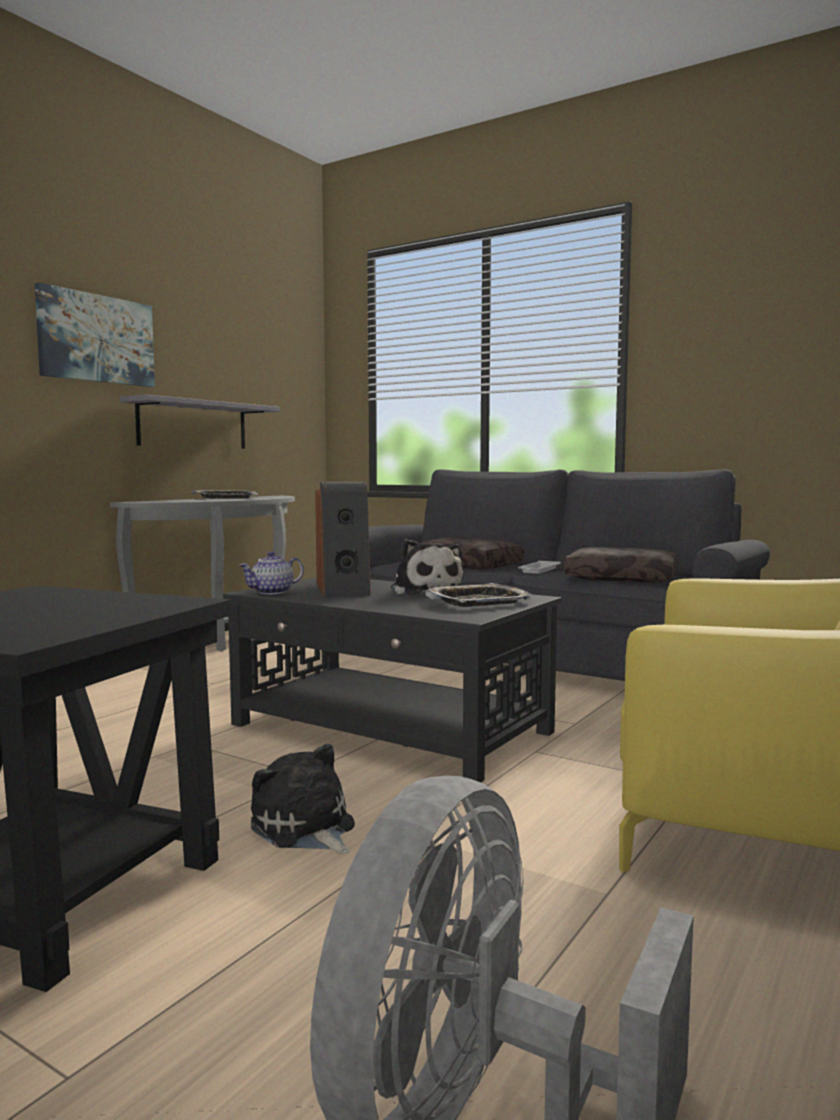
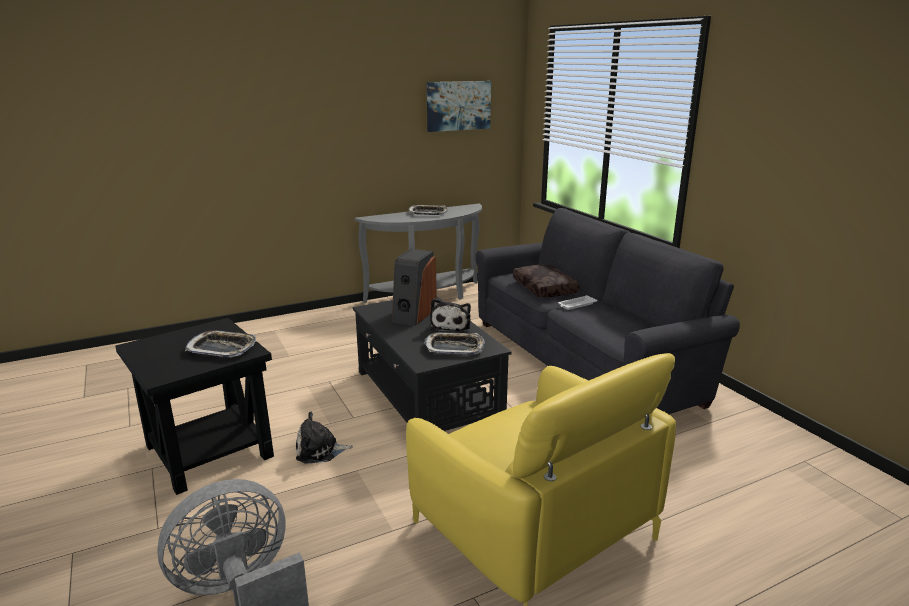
camera: 30 degrees right, 15 degrees up
(96, 338) = (345, 122): picture -> picture (458, 105)
(106, 605) = (222, 348): none -> tray
(193, 425) = (412, 164): grey shelf -> none
(272, 592) = (375, 311): teapot -> none
(305, 829) = (320, 451): plush toy -> plush toy turned 90 degrees counterclockwise
(622, 579) = (612, 328): brown pillow -> none

